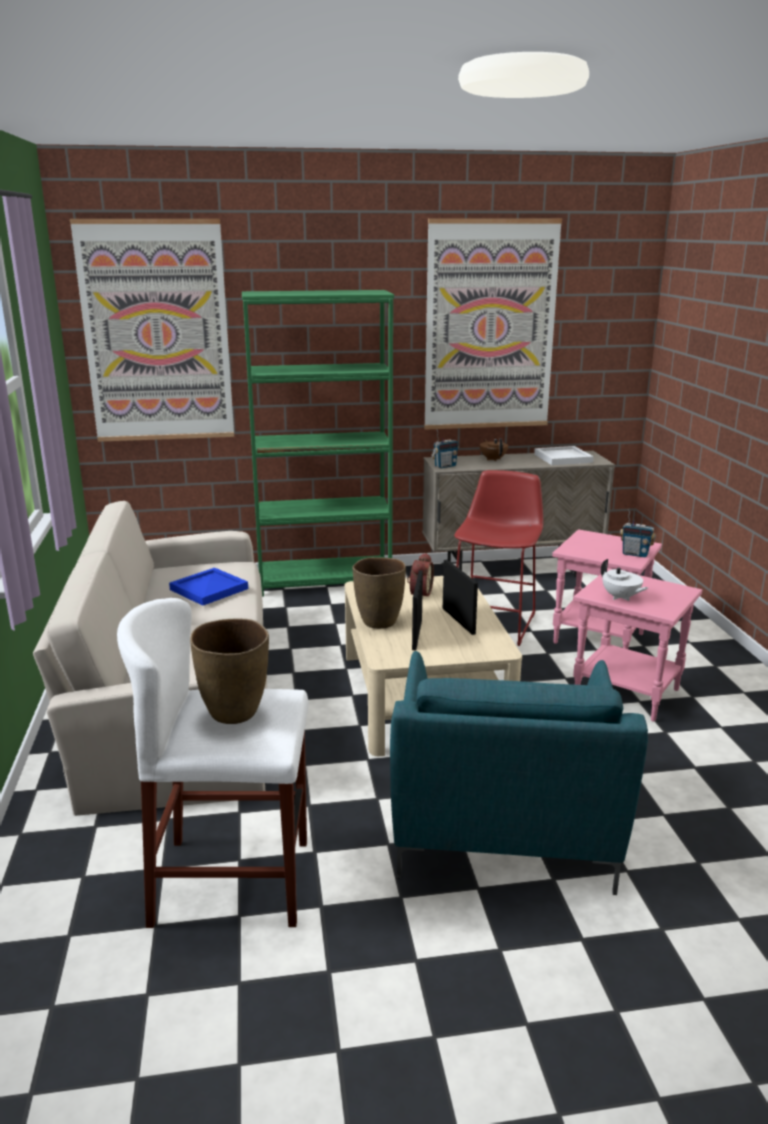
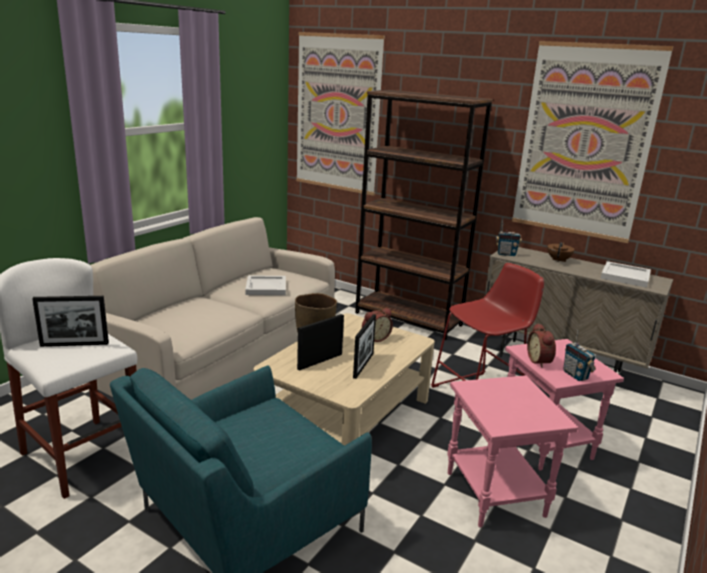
camera: 40 degrees right, 0 degrees up
(209, 589) = (266, 287): blue tray -> white tray
(235, 713) = (74, 344): brown vase -> picture frame
(324, 582) = (408, 319): green bookcase -> brown bookcase
(596, 553) = (540, 361): none -> alarm clock
(620, 597) = (485, 399): white teapot -> none

